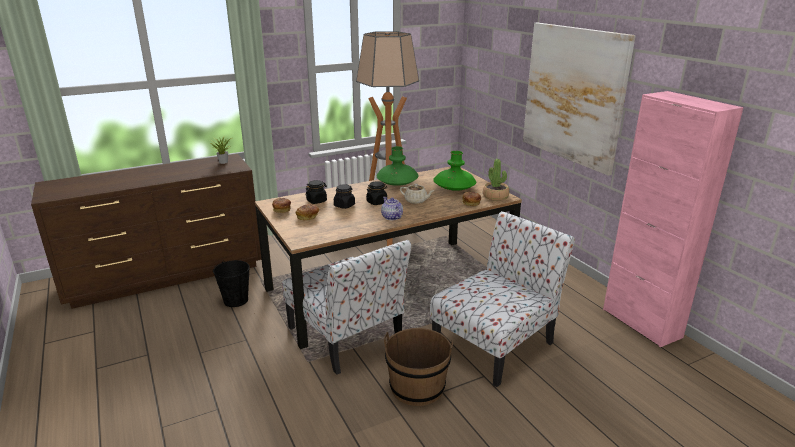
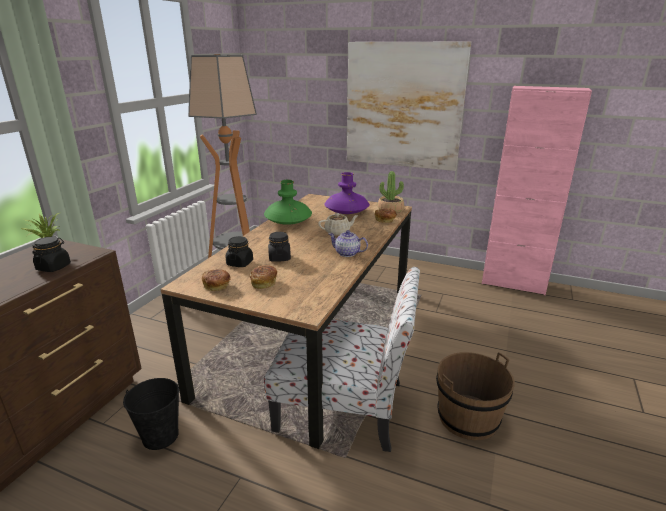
camera: 40 degrees left, 0 degrees up
(377, 202) = (305, 244): black jar -> black jar (54, 267)
(454, 188) = (346, 212): green vase -> purple vase
(495, 344) = (461, 344): chair -> none

